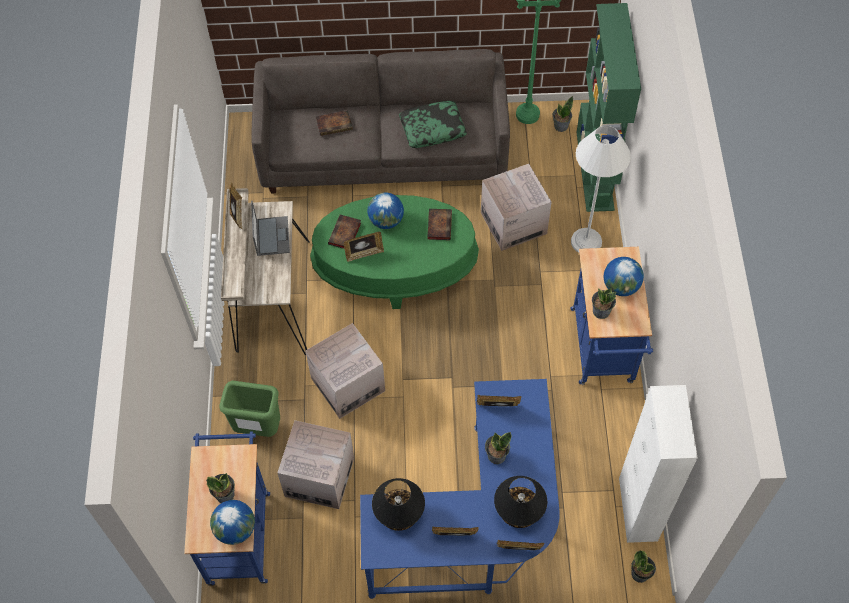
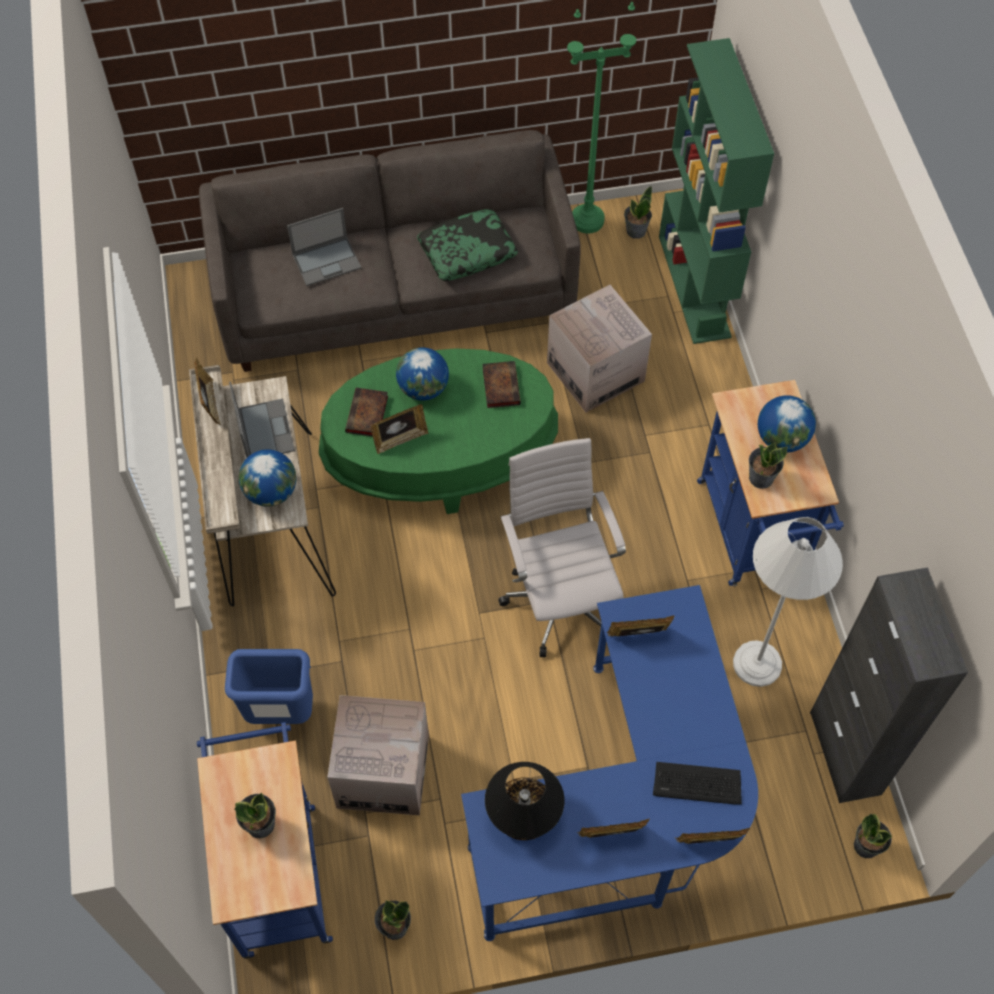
camera: 10 degrees left, 0 degrees up
(236, 529) = (286, 875): globe -> globe (271, 492)
(257, 428) = (280, 713): green trash can -> blue trash can
(335, 124) = (327, 261): book -> laptop
(348, 384) = (401, 631): cardboard box -> none
(459, 377) = (559, 598): none -> white office chair
(496, 455) = (649, 707): potted plant -> potted plant (394, 926)
(518, 511) = (697, 784): black table lamp -> keyboard
(586, 241) = (701, 385): white floor lamp -> white floor lamp (757, 664)
(638, 509) = (845, 753): white cabinet -> black cabinet

